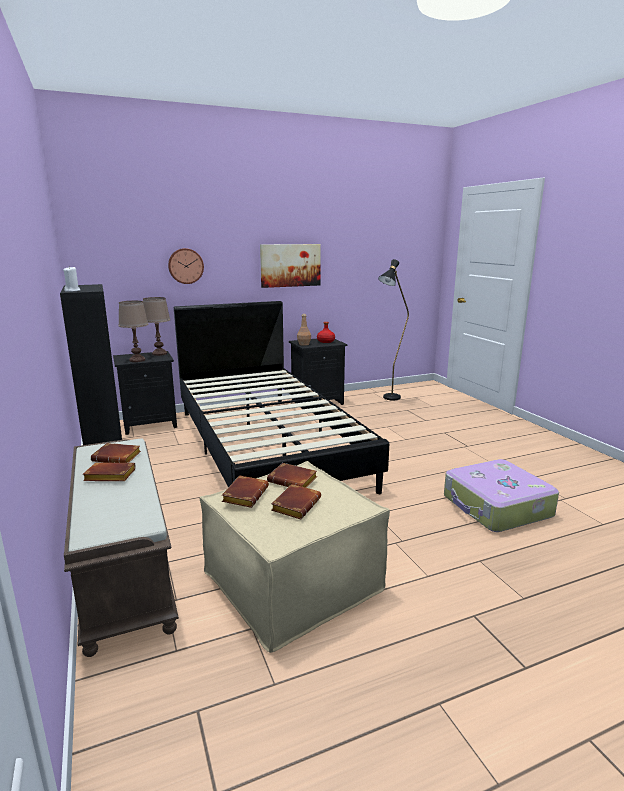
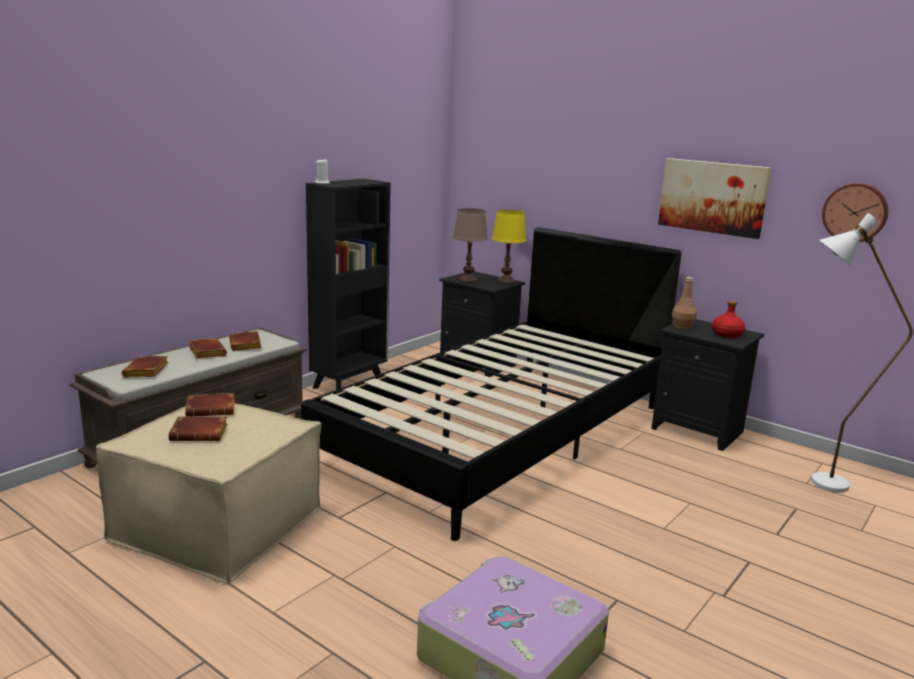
camera: 60 degrees right, 0 degrees up
(159, 354) = (506, 282): brown table lamp -> yellow table lamp
(185, 266) = (565, 177): wall clock -> wall clock (855, 212)
(294, 480) = (258, 423): brown book -> brown book (147, 371)
(388, 399) = (815, 482): black floor lamp -> white floor lamp

